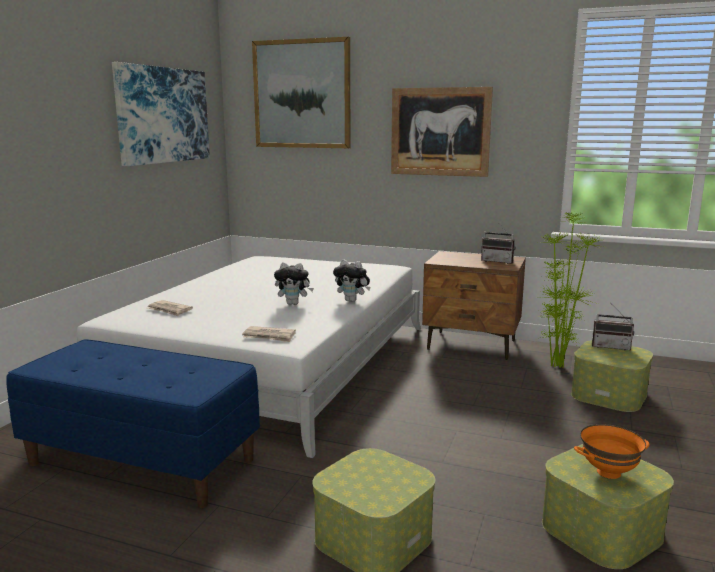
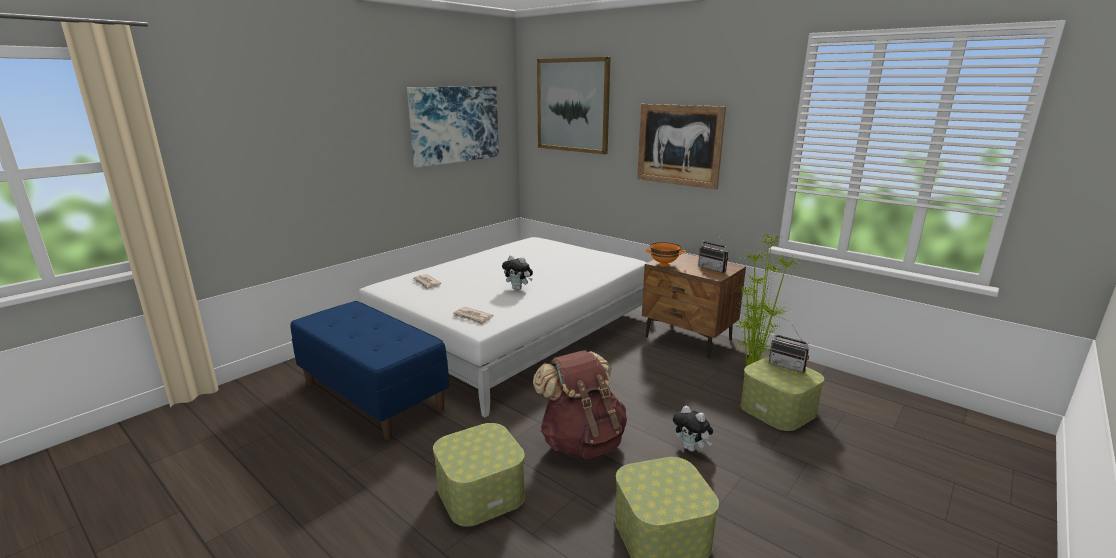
camera: 20 degrees right, 5 degrees up
(352, 300) = (566, 291): plush toy -> plush toy (691, 448)
(445, 461) = (581, 442): none -> brown backpack
(608, 473) = (665, 489): orange bowl -> orange bowl (663, 264)

